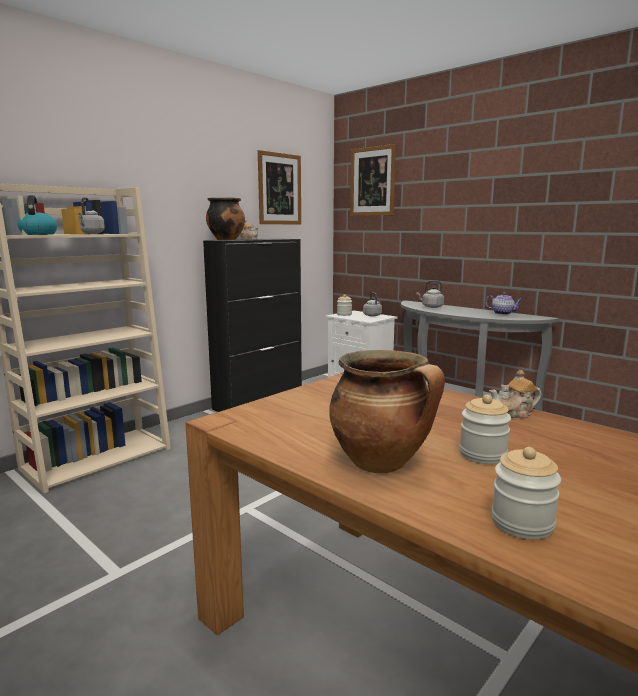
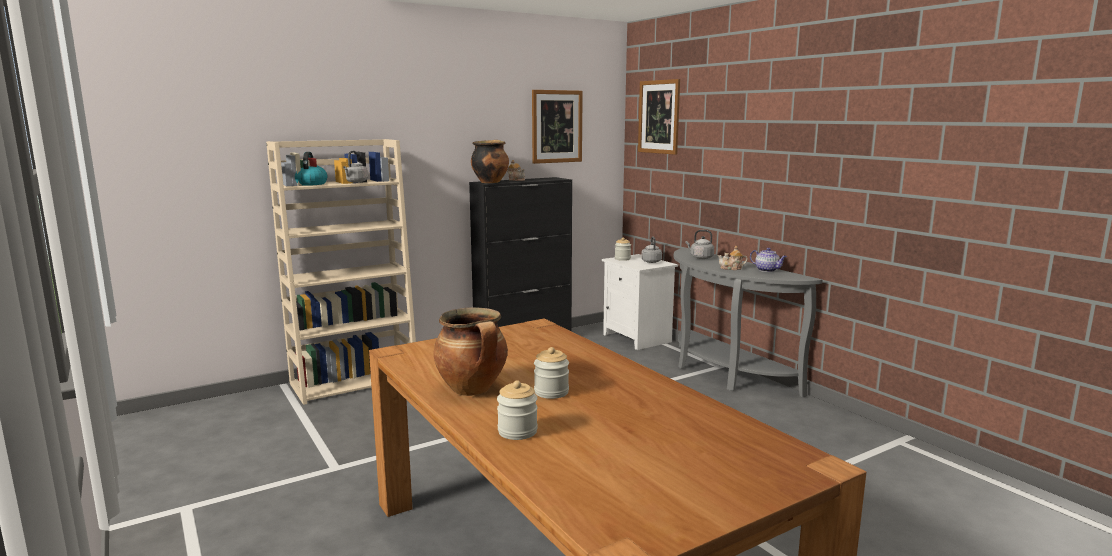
camera: 15 degrees right, 0 degrees up
(513, 413) = (621, 367): teapot -> teapot (731, 268)

